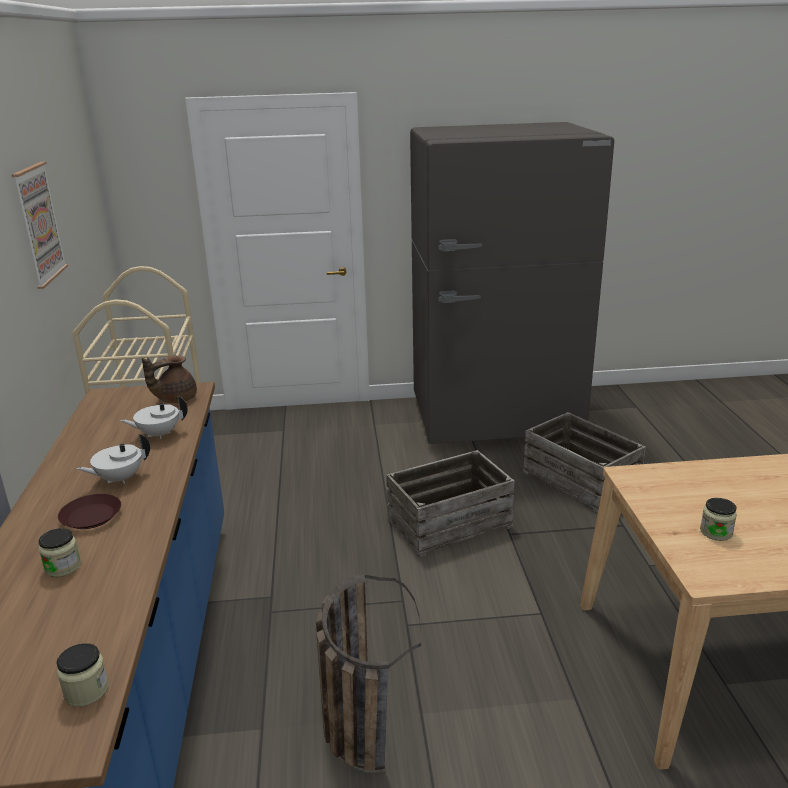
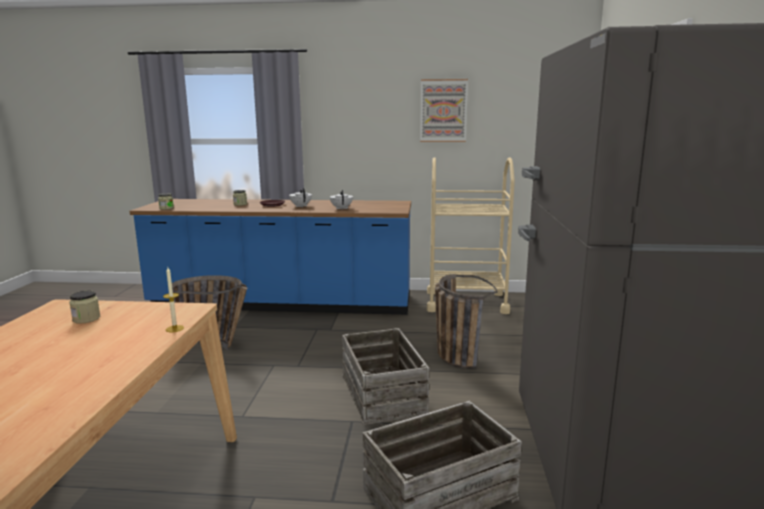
camera: 100 degrees right, 10 degrees down
(175, 399) = (385, 209): brown teapot -> none
(339, 487) = (454, 353): none -> basket
(682, 468) = (175, 328): none -> candle

